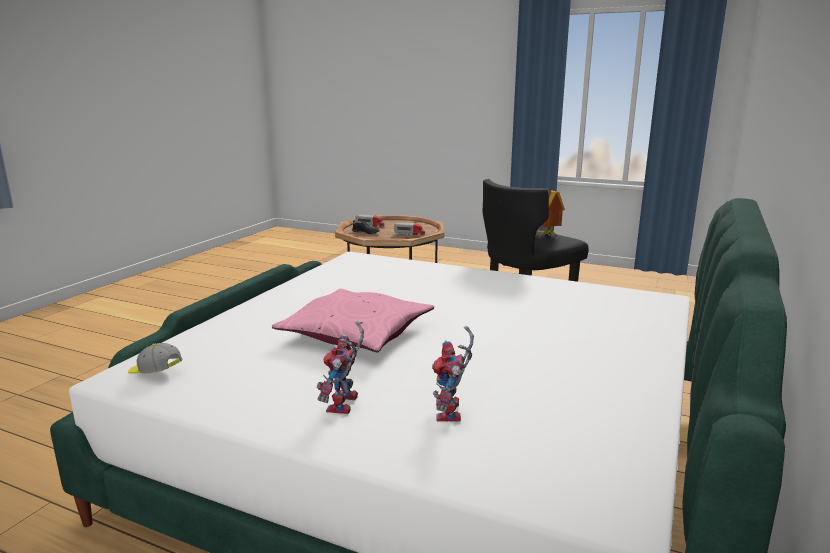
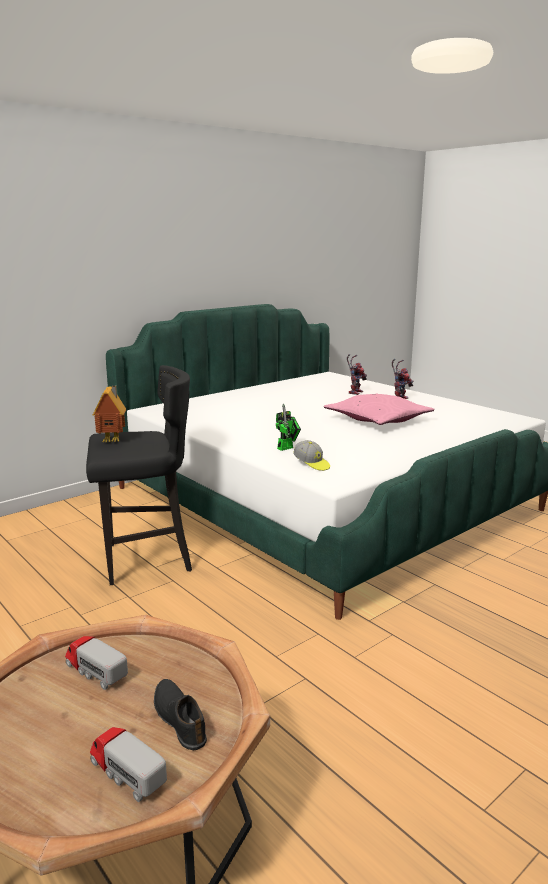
camera: 155 degrees left, 0 degrees up
(155, 372) = (500, 418): cap -> cap (311, 464)
(425, 277) = (287, 447): none -> toy robot

